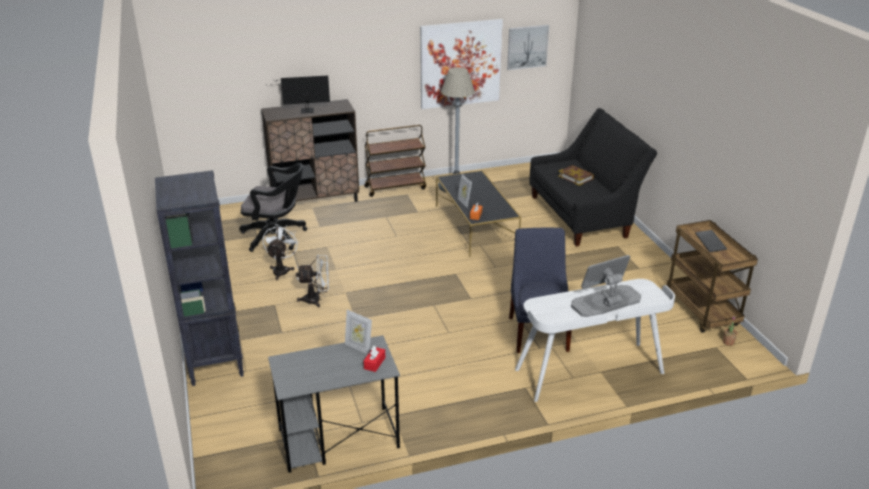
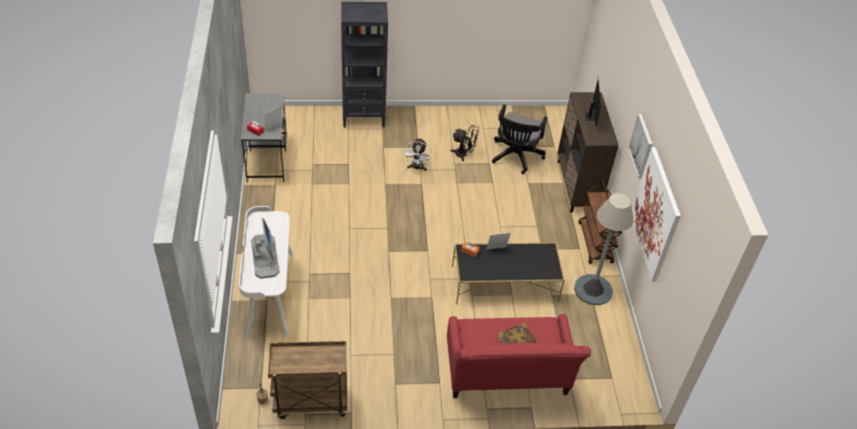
camera: 100 degrees right, 15 degrees up
(281, 270) = (464, 155): white fan -> black fan
(527, 47) = (680, 269): picture -> picture (641, 146)
(538, 331) = (329, 279): blue chair -> none
(584, 215) = (507, 377): black sofa -> red sofa
(711, 242) = (315, 361): keyboard -> none

